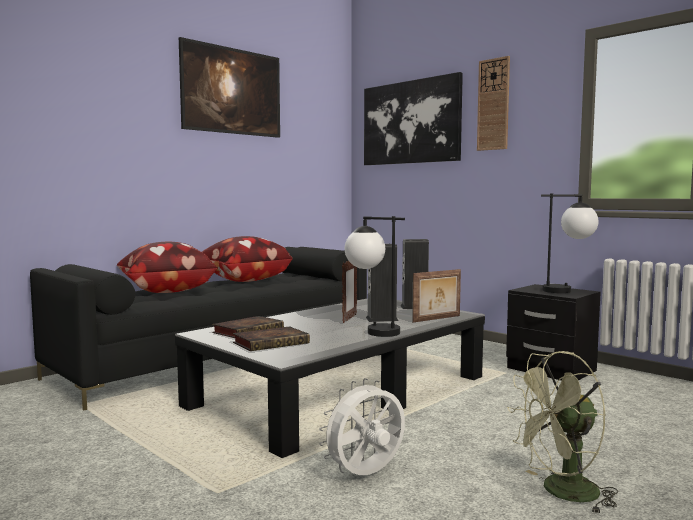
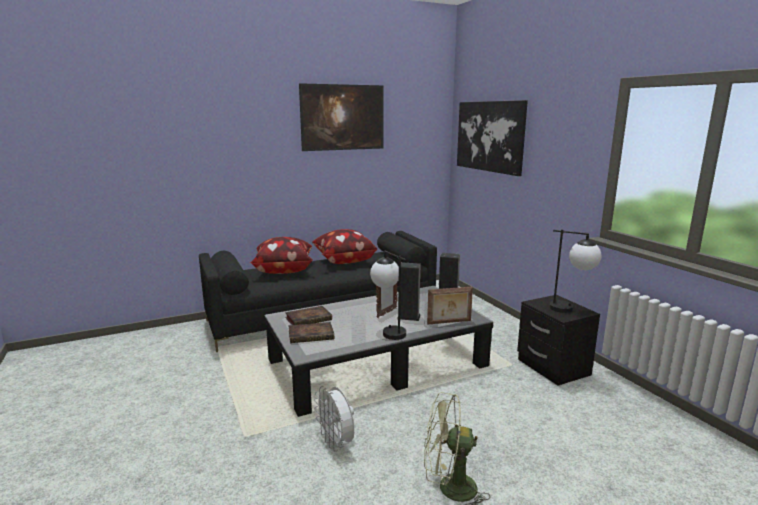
camera: 20 degrees right, 10 degrees up
(366, 475) = (336, 443): white fan -> white fan turned 105 degrees counterclockwise
(493, 104) = (547, 133): wall clock -> none

